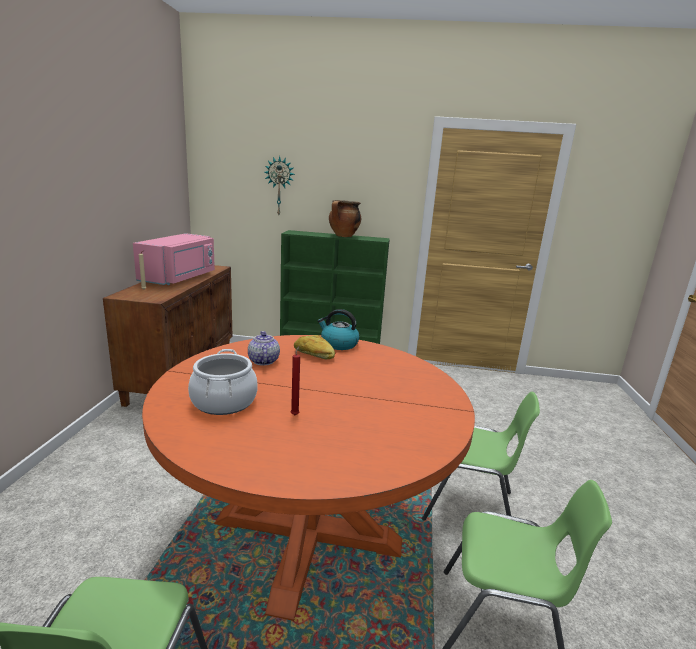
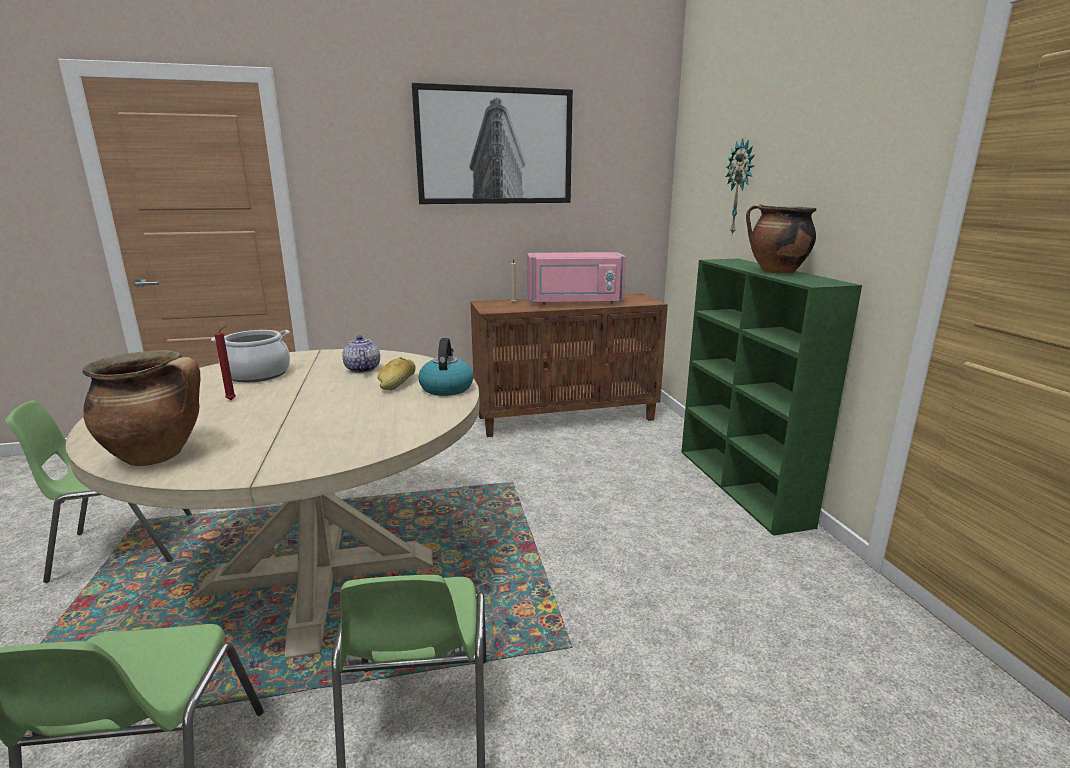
camera: 70 degrees right, 0 degrees up
(98, 143) = (495, 146): none -> picture
(263, 361) = (362, 369): teapot -> teapot turned 75 degrees counterclockwise
(307, 532) = (320, 574): orange dining table -> beige dining table
(411, 444) = (158, 456): none -> cooking pot

